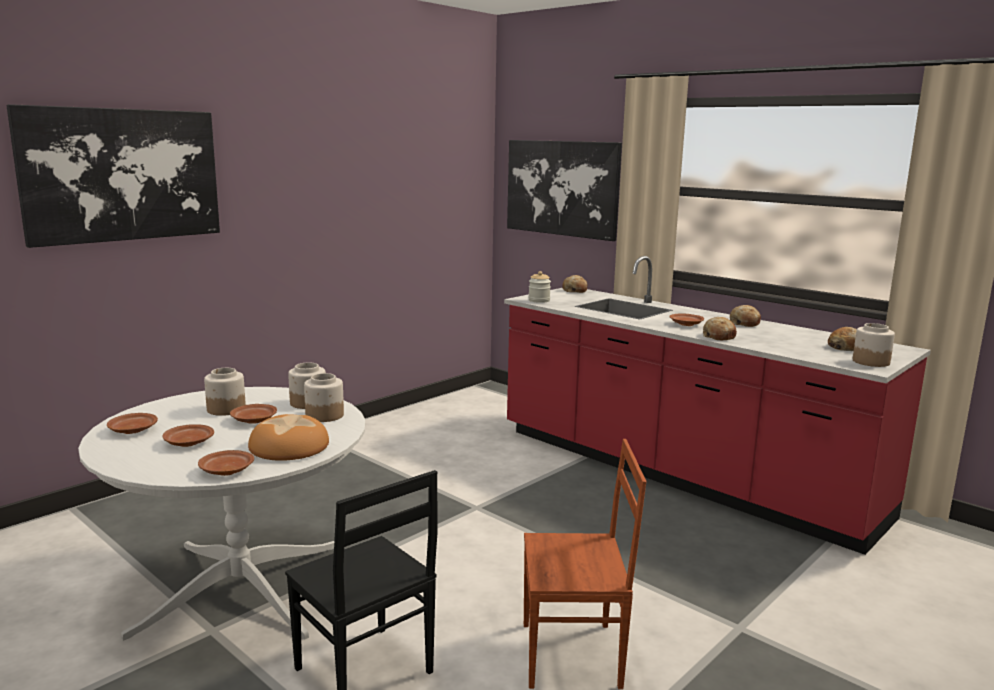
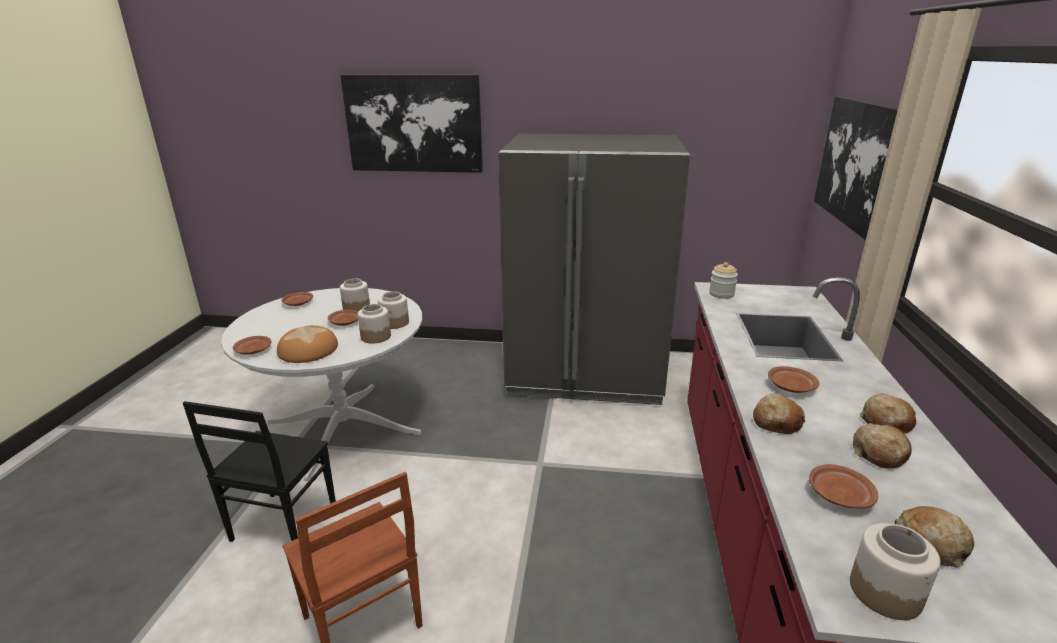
camera: 55 degrees right, 10 degrees up
(188, 442) = (291, 323): brown plate -> brown plate (839, 494)
(382, 442) = (585, 373): none -> grey fridge
(575, 290) = (801, 294): bread -> bread (879, 453)

